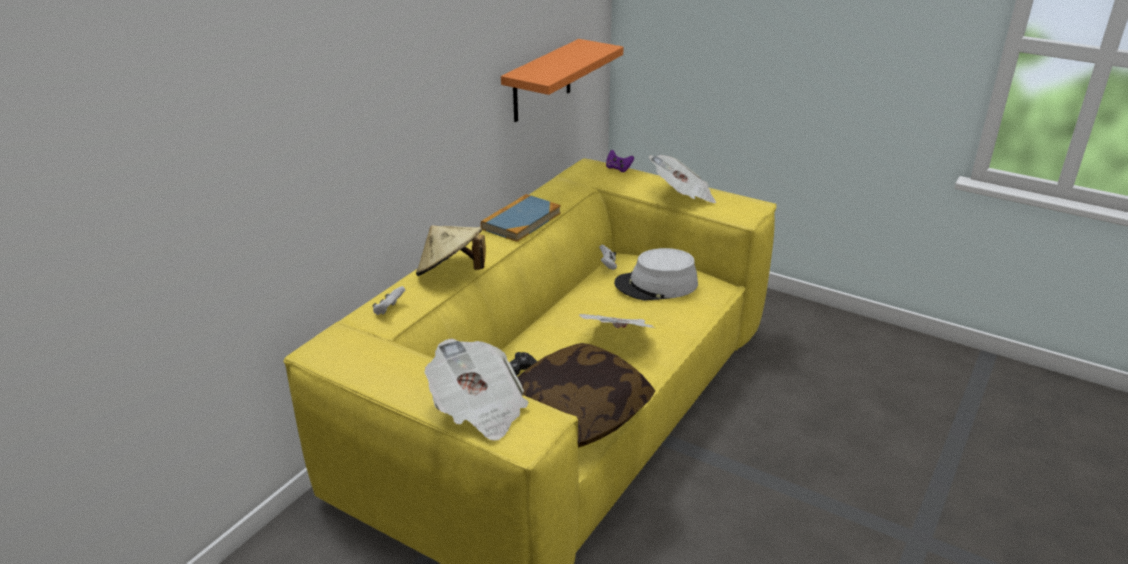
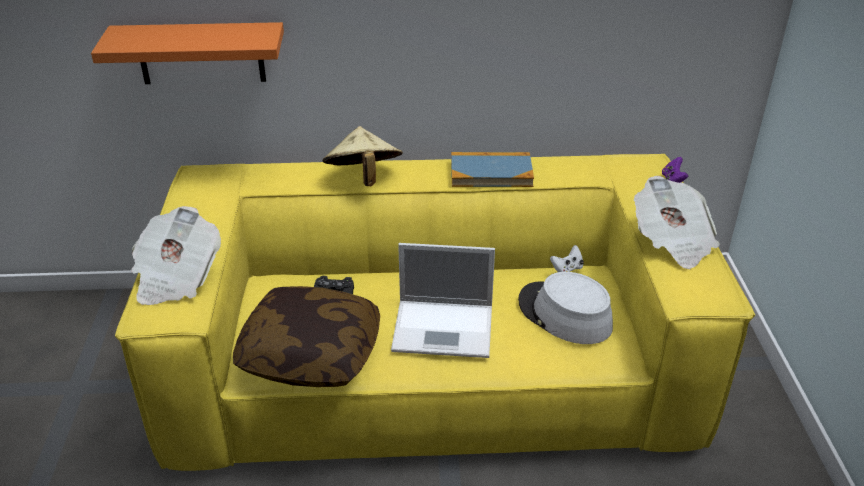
camera: 55 degrees right, 5 degrees up
(389, 310) = (280, 176): white game controller -> none
(542, 81) = (614, 43): orange shelf -> orange shelf (201, 53)
(619, 337) = (445, 328): newspaper -> laptop

